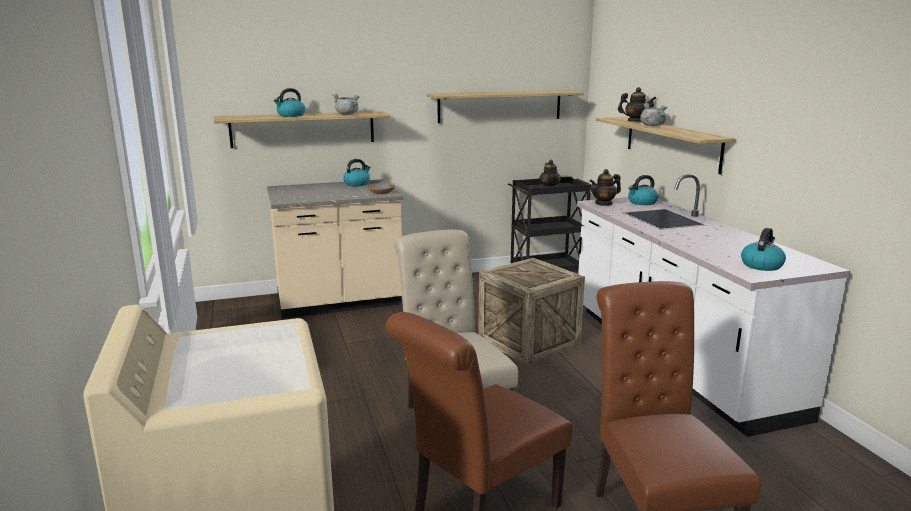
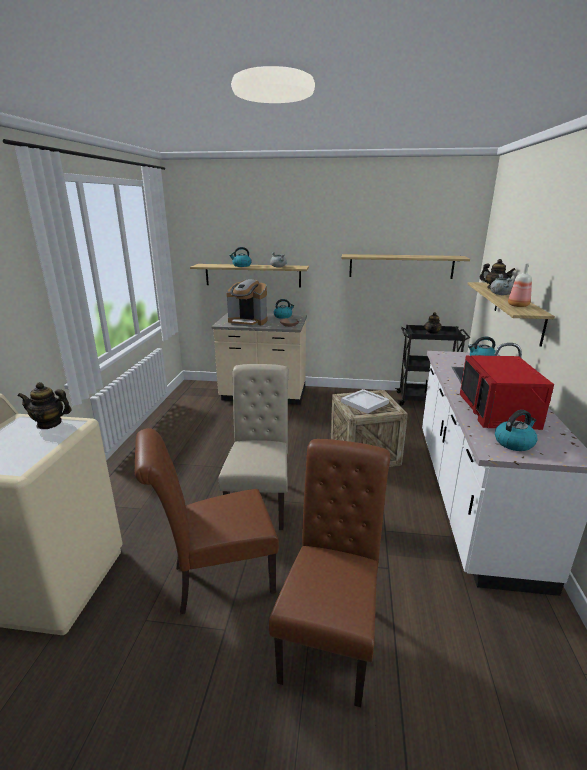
camera: 25 degrees right, 5 degrees up
(318, 194) = (248, 322): none -> coffee machine
(528, 273) = (365, 403): none -> white tray
(604, 203) = (446, 356): teapot -> teapot (49, 424)
(689, 133) = (518, 306): none -> bottle
(718, 244) = (499, 413): none -> red microwave

